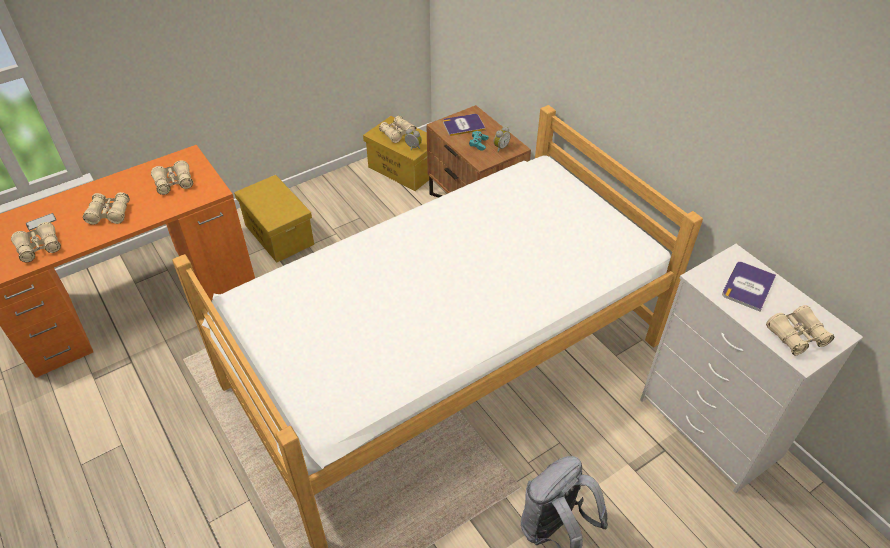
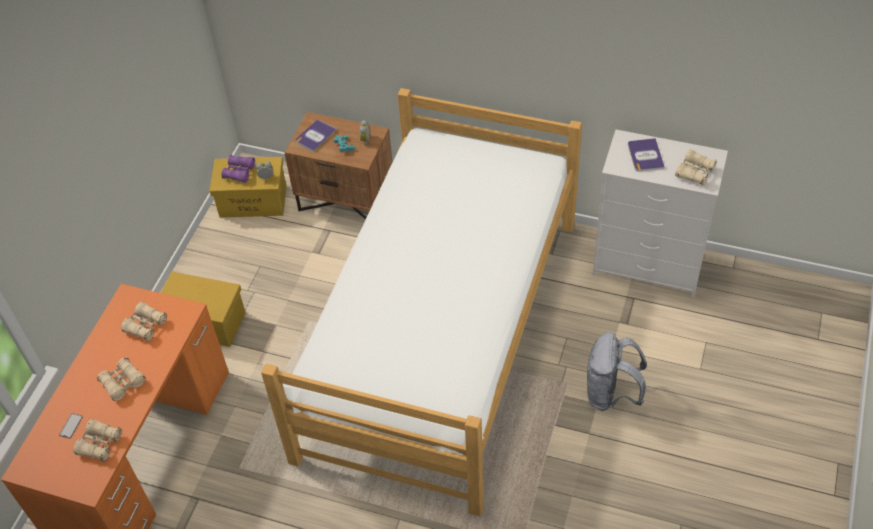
camera: 35 degrees left, 5 degrees up
(397, 134) = (239, 172): beige binoculars -> purple binoculars

